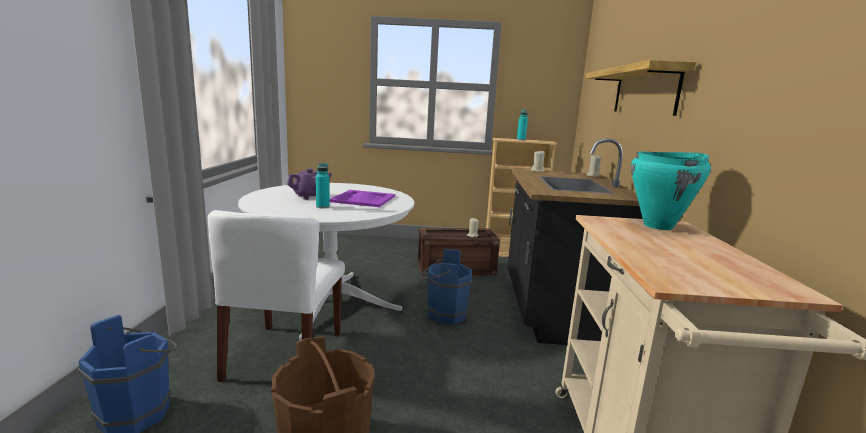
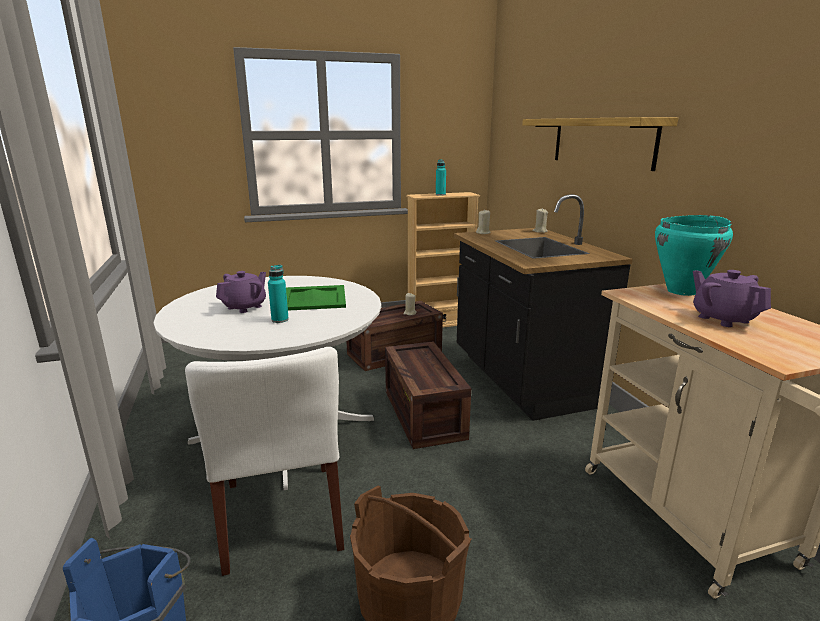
camera: 20 degrees left, 5 degrees up
(363, 199) = (314, 298): purple tray -> green tray
(443, 315) = (421, 413): blue bucket -> crate
(664, 248) = (722, 319): none -> purple teapot

